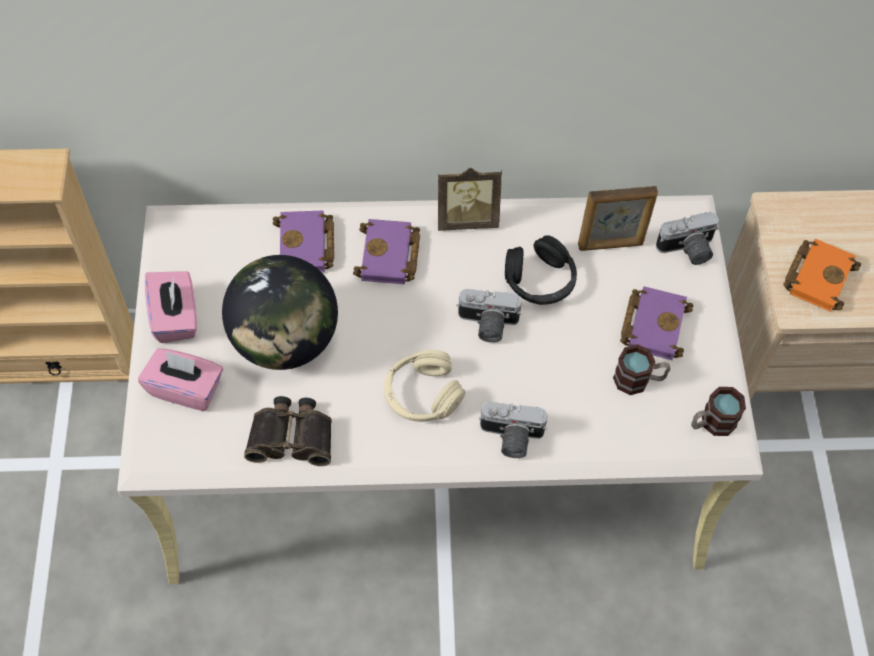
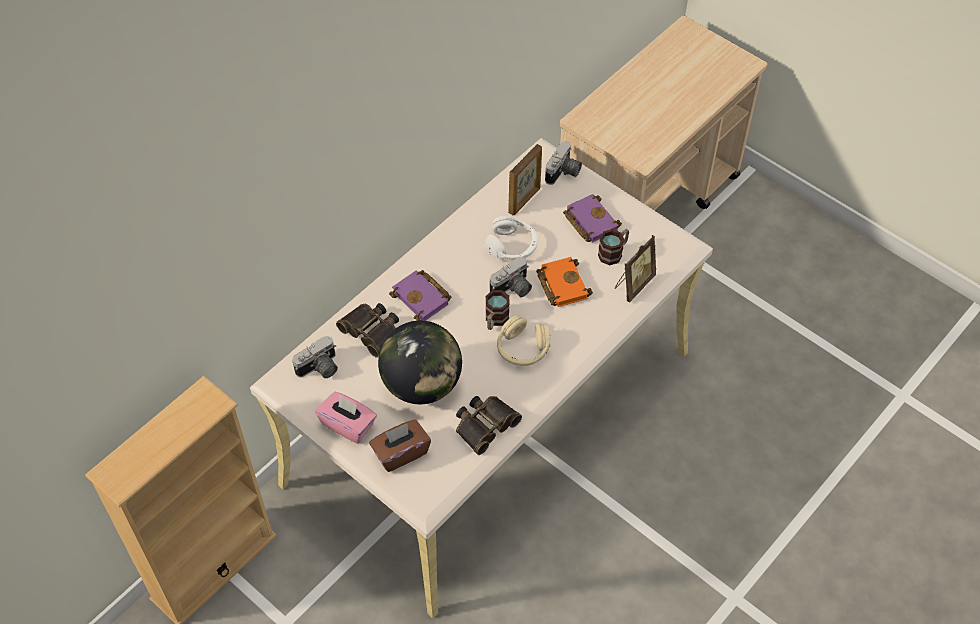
camera: 45 degrees left, 5 degrees down
(186, 389) = (401, 453): pink tissue box -> brown tissue box
(306, 247) = (372, 330): purple book -> binoculars
(467, 219) = (438, 246): picture frame -> picture frame (633, 284)
(510, 438) = (589, 331): camera -> camera (319, 369)
(540, 280) = (512, 246): black headphones -> white headphones
(711, 423) = (668, 244): mug -> mug (495, 320)
(817, 275) = (634, 137): orange book -> orange book (561, 284)

